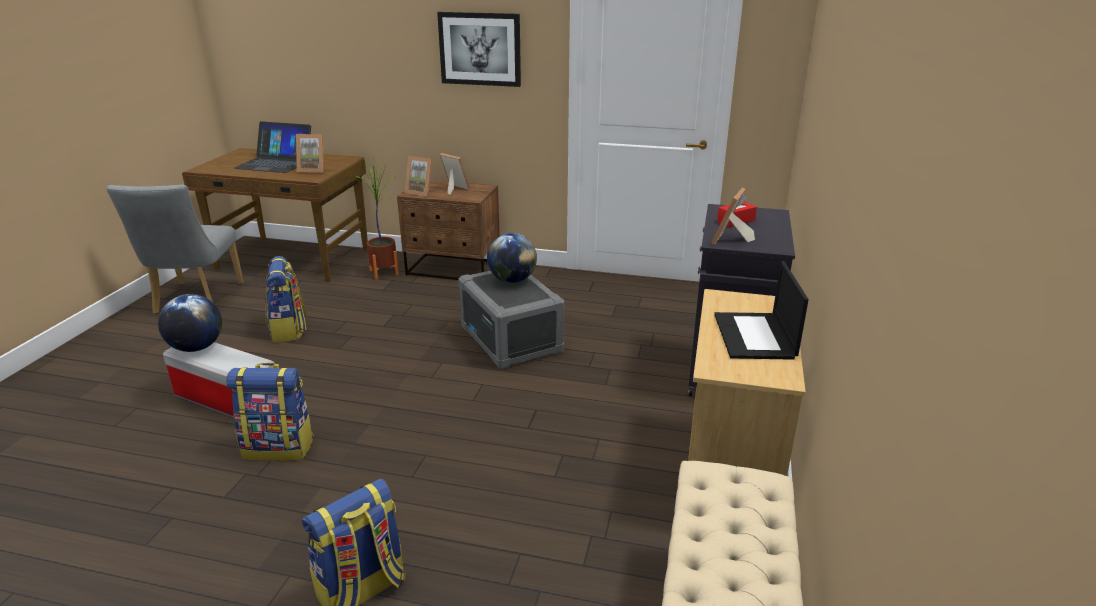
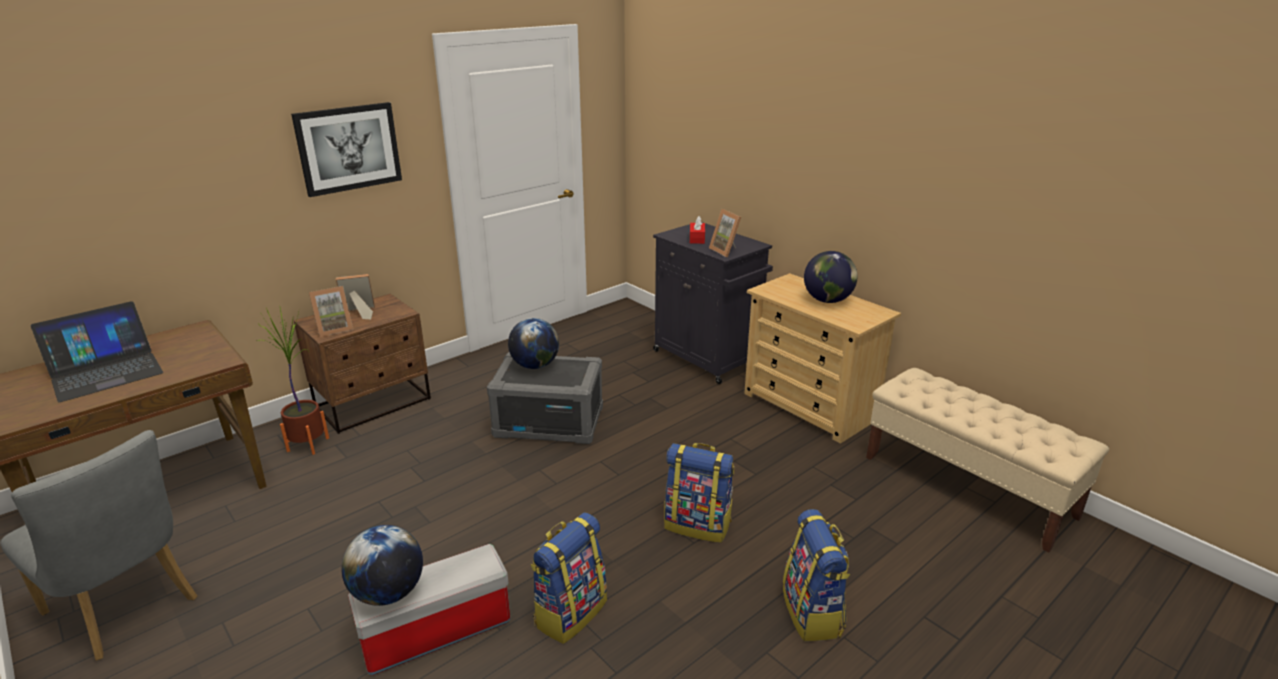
camera: 55 degrees left, 0 degrees up
(289, 330) = (337, 546): backpack -> backpack (698, 524)
(313, 169) = (190, 355): picture frame -> none
(755, 337) = (827, 300): laptop -> globe

